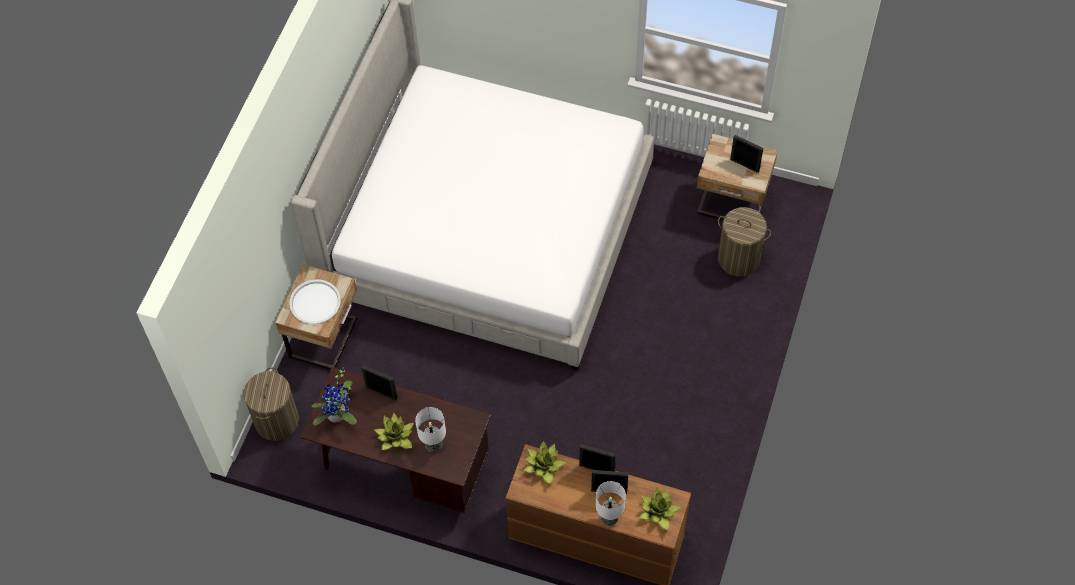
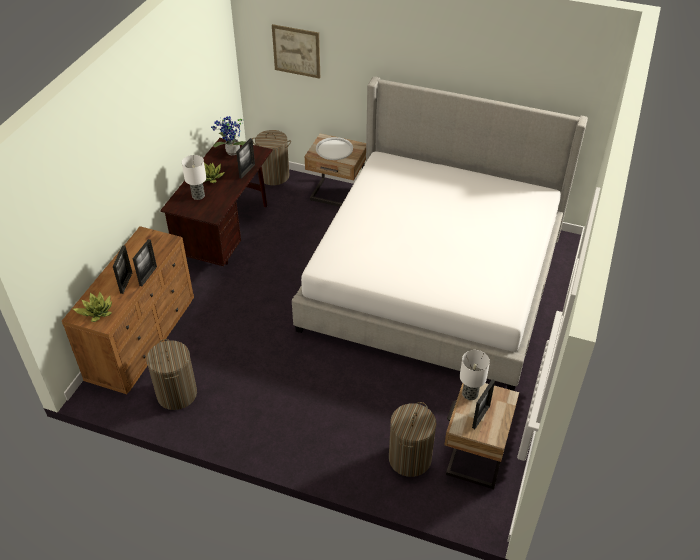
camera: 90 degrees right, 15 degrees down
(237, 287) = (296, 51): none -> picture
(544, 466) = (159, 246): potted plant -> none
(609, 518) = (102, 282): table lamp -> table lamp (469, 394)
(676, 484) = (177, 394): none -> laundry basket

